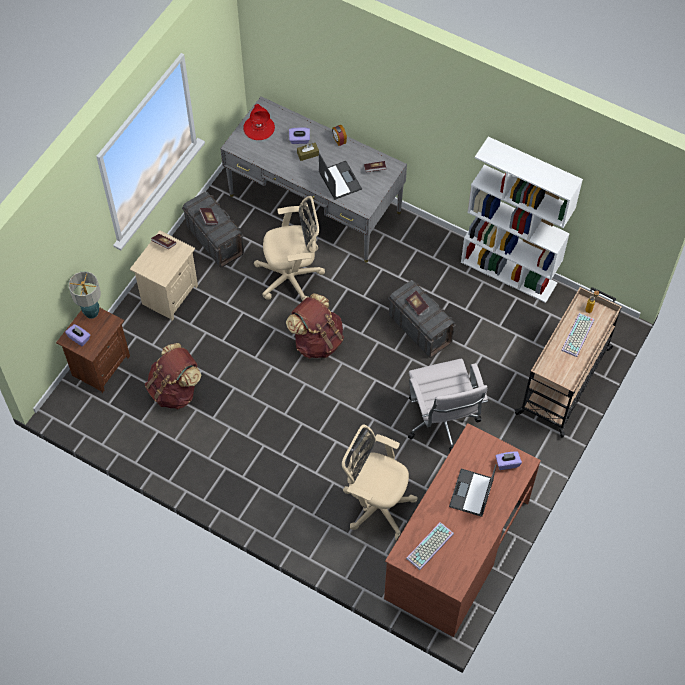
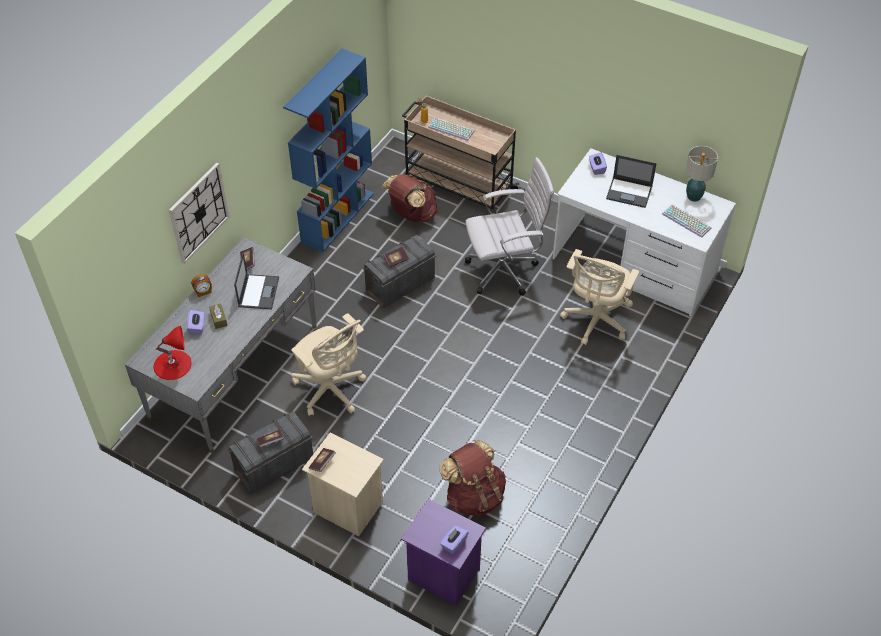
camera: 90 degrees left, 10 degrees down
(91, 313) = (418, 533): table lamp -> table lamp (694, 196)
(100, 365) = (442, 576): brown nightstand -> purple nightstand
(292, 277) = (331, 390): beige office chair -> beige office chair turned 150 degrees clockwise
(317, 341) = (412, 368): brown backpack -> brown backpack (412, 214)
(339, 180) = (258, 291): laptop -> laptop turned 120 degrees clockwise
(370, 98) = (199, 213): none -> wall clock
(456, 550) = (634, 264): brown desk -> white desk
(509, 272) = (337, 217): white bookcase -> blue bookcase

